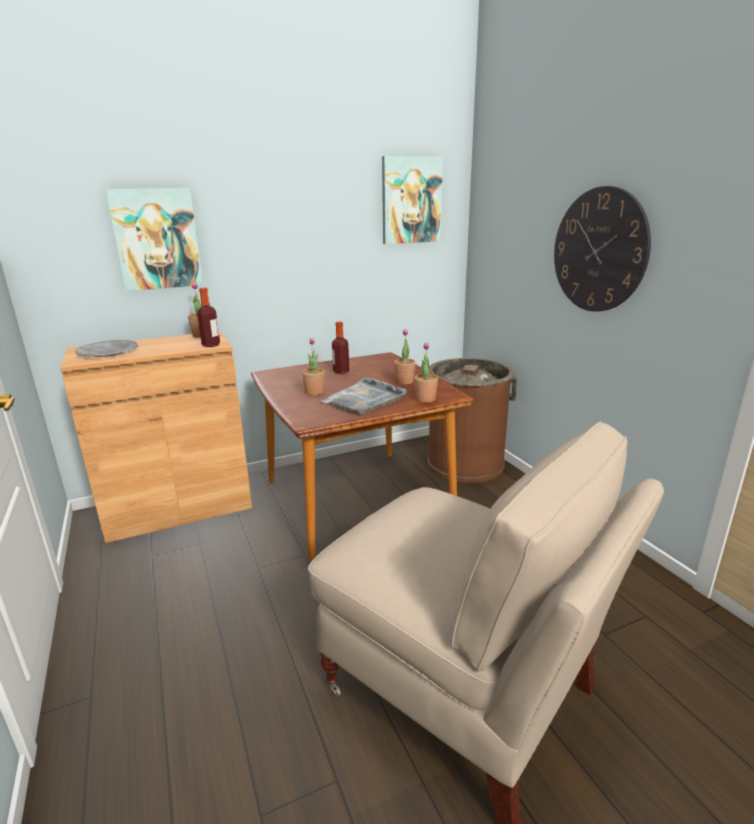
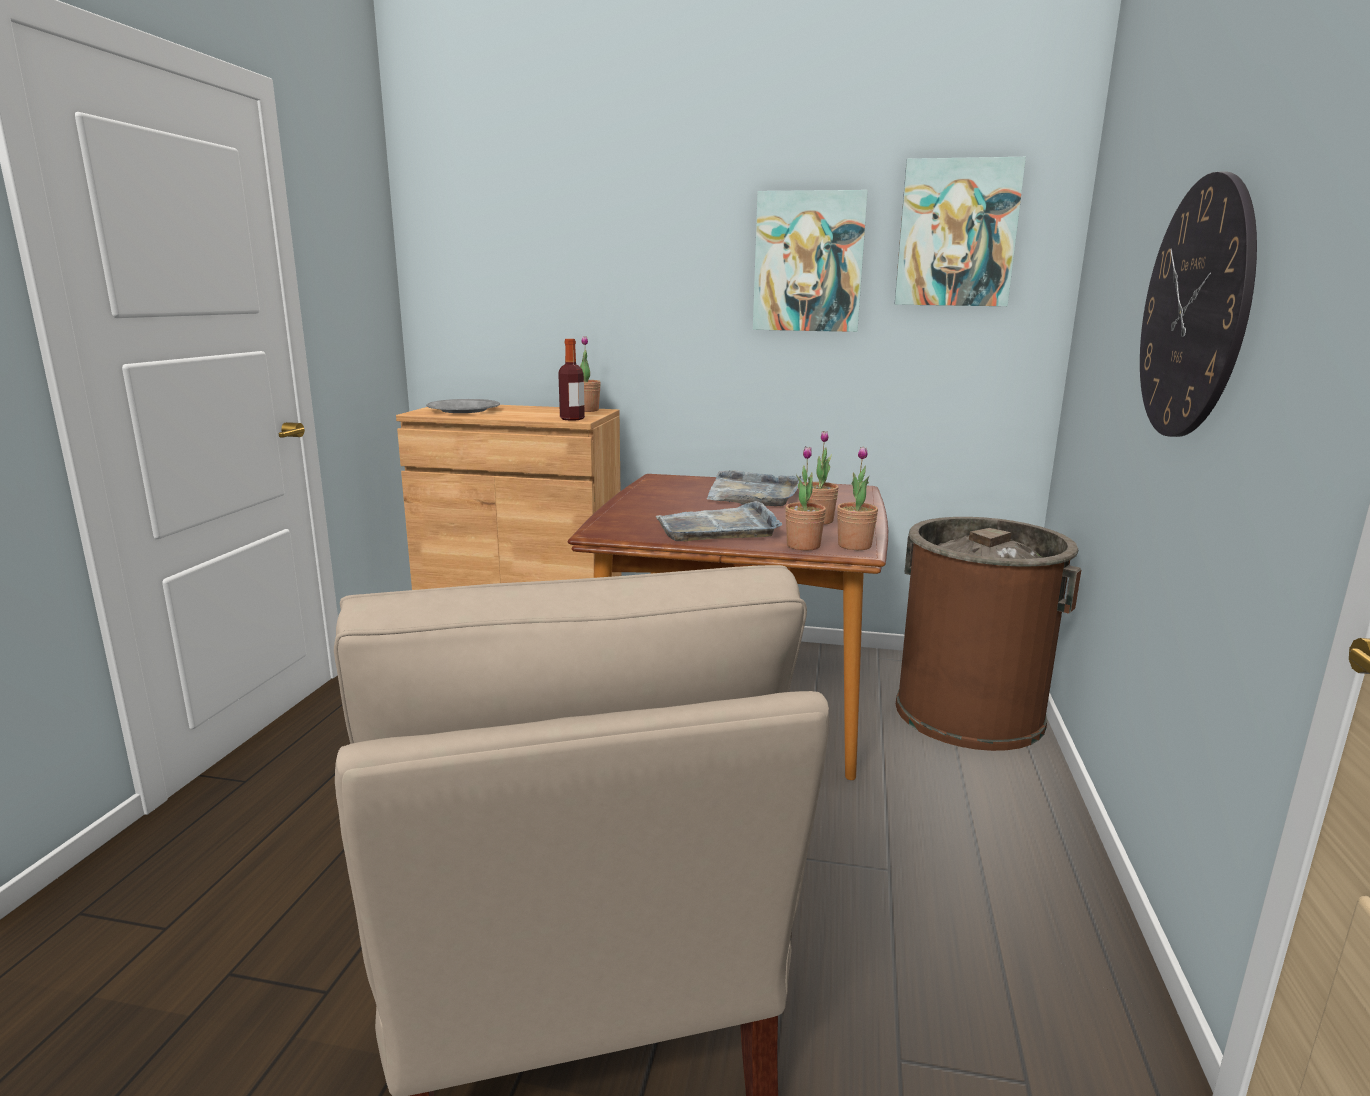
camera: 35 degrees right, 5 degrees down
(157, 239) = (559, 277): picture -> picture (808, 262)
(314, 392) = (672, 507): potted plant -> potted plant (854, 546)
(341, 371) = (753, 493): bottle -> grey tray

